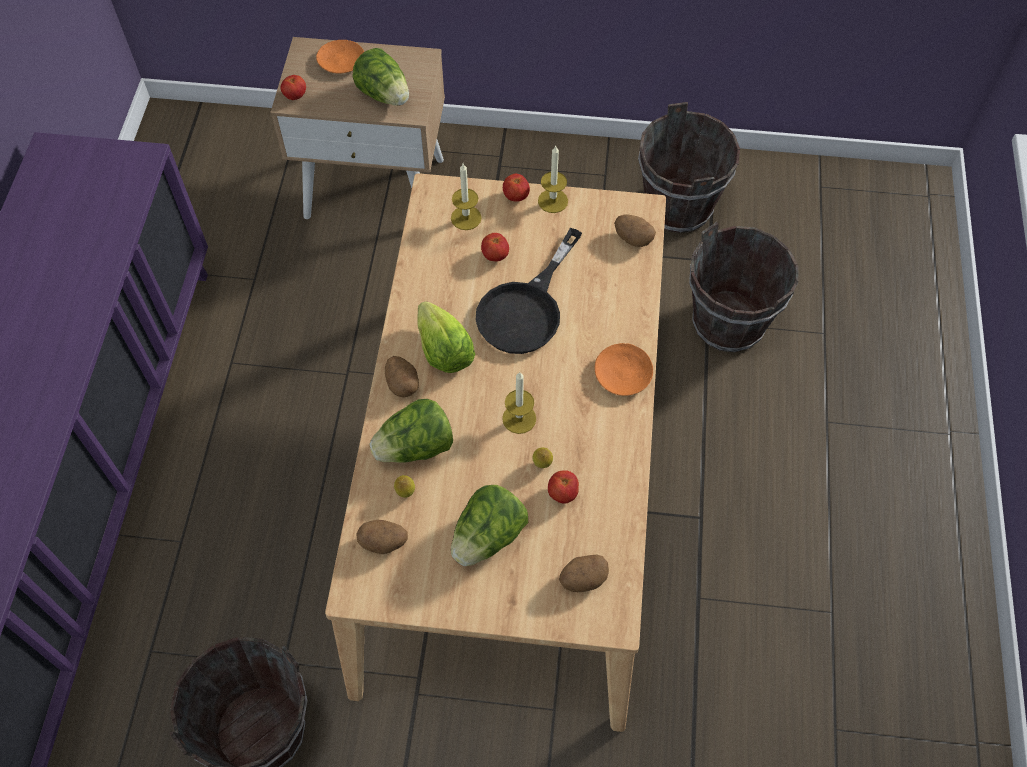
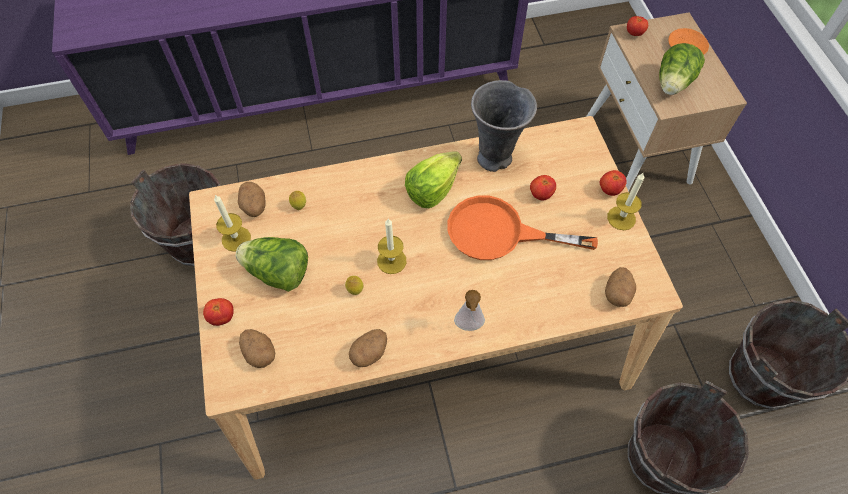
camera: 70 degrees right, 0 degrees up
(402, 384) = (391, 173): potato -> potato (369, 353)
(415, 447) = (339, 200): lettuce -> none
(431, 278) = (496, 159): none -> grey vase
(466, 218) = (567, 162): candle -> candle (236, 239)
(526, 309) = (499, 233): black frying pan -> orange frying pan
(562, 493) = (333, 314): tomato -> tomato (222, 317)
(623, 373) = (468, 327): orange plate -> soap dispenser

